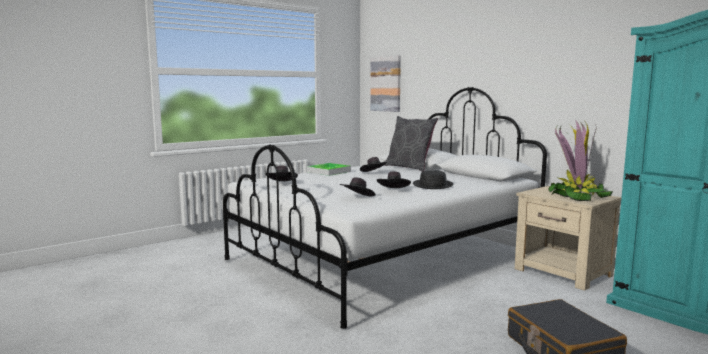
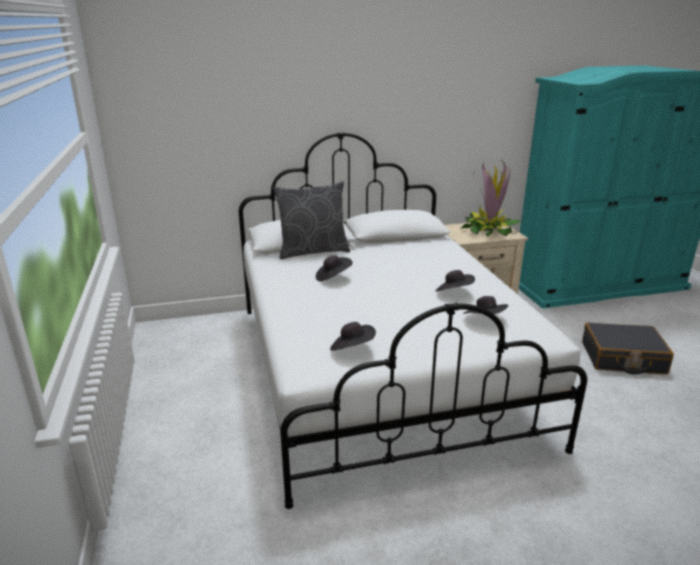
camera: 65 degrees left, 15 degrees up
(329, 172) = (290, 300): tray -> none
(386, 84) = (171, 133): picture -> none
(433, 185) = (435, 267): black hat -> none

